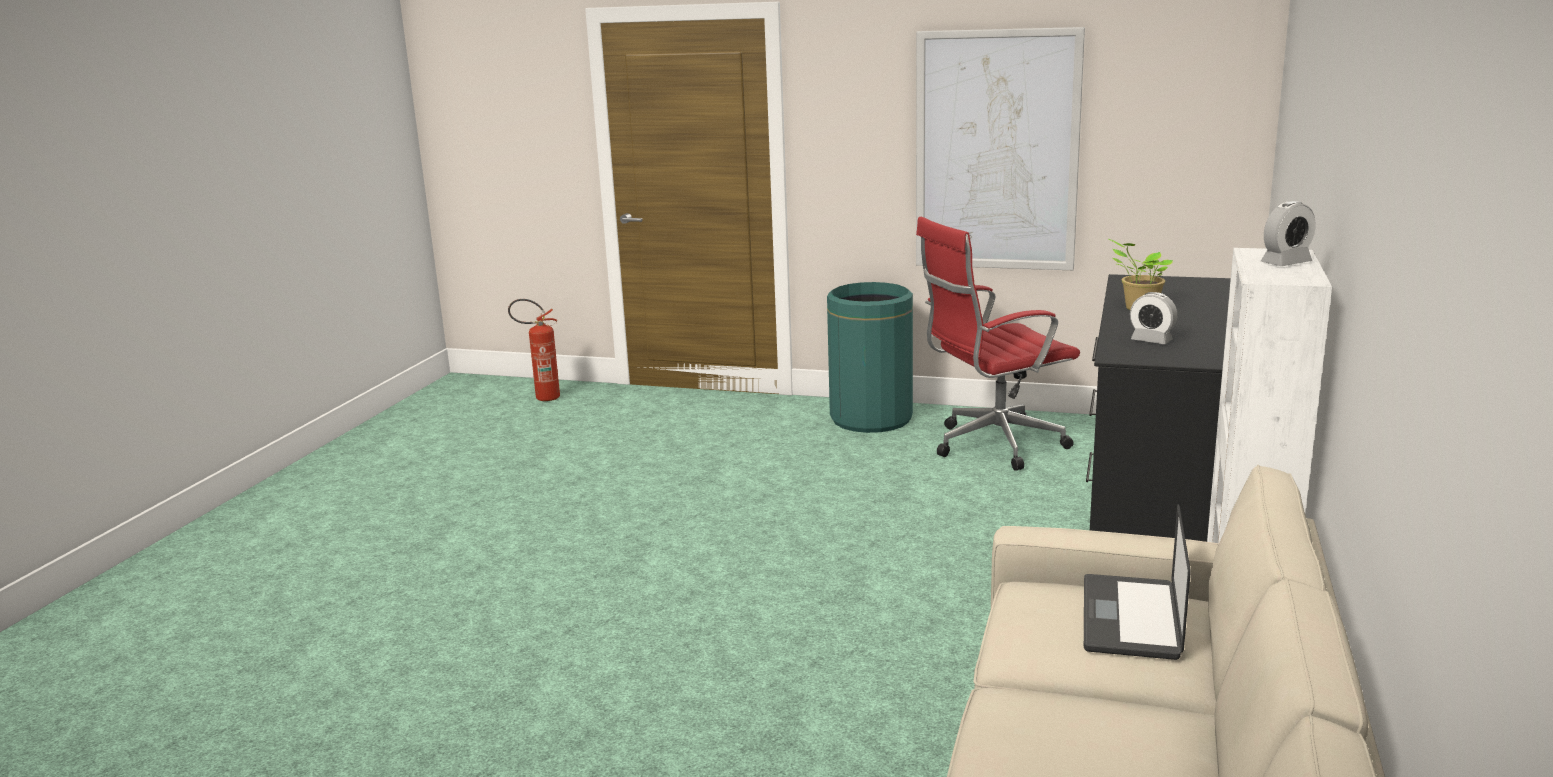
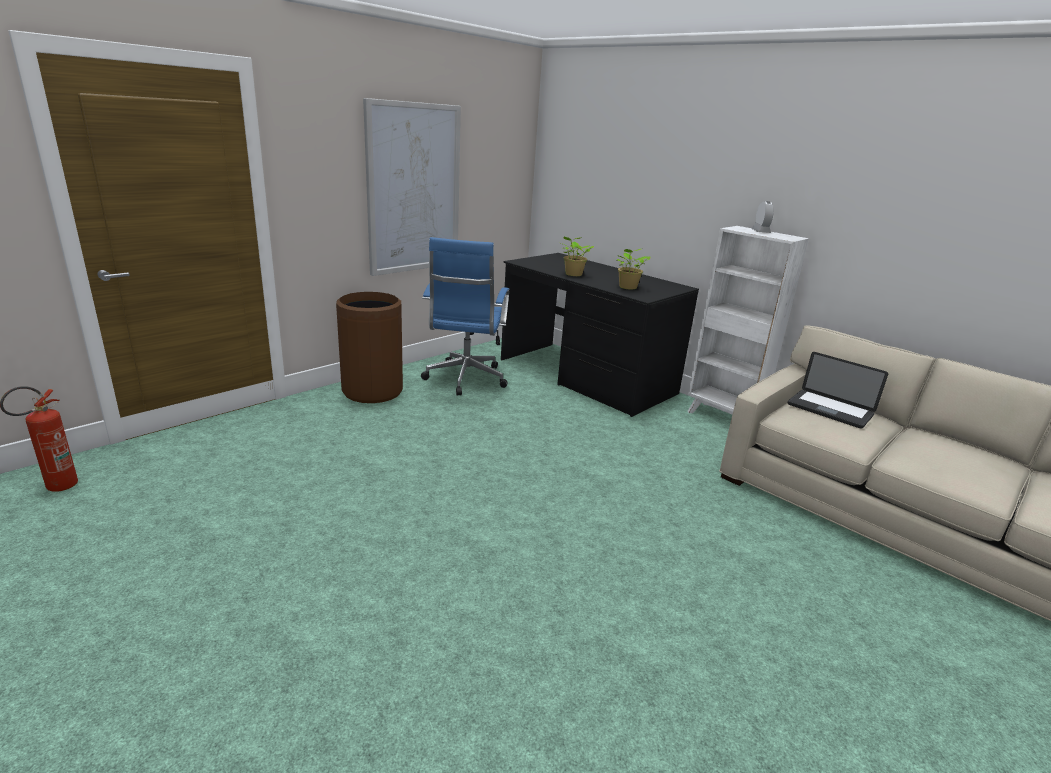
camera: 65 degrees left, 5 degrees up
(870, 418) = (372, 391): green trash can -> brown trash can
(992, 445) = (465, 380): red office chair -> blue office chair
(1151, 340) = (627, 287): alarm clock -> potted plant

